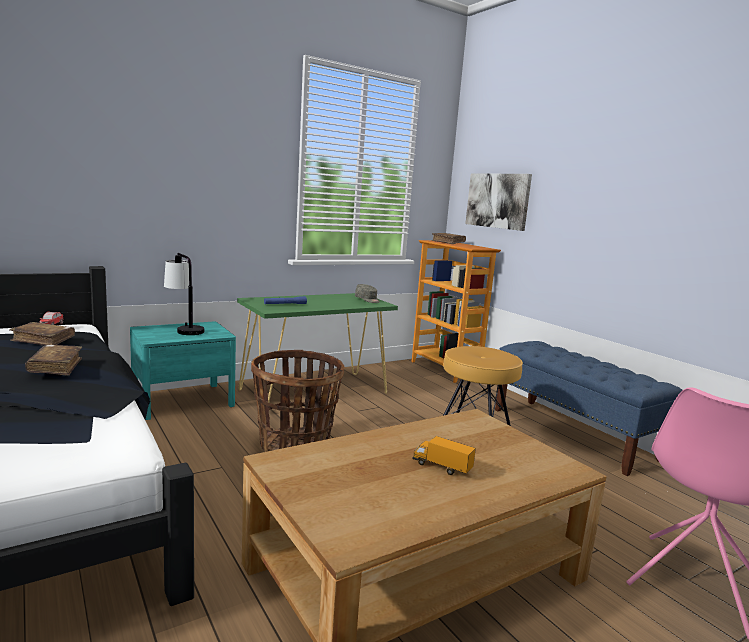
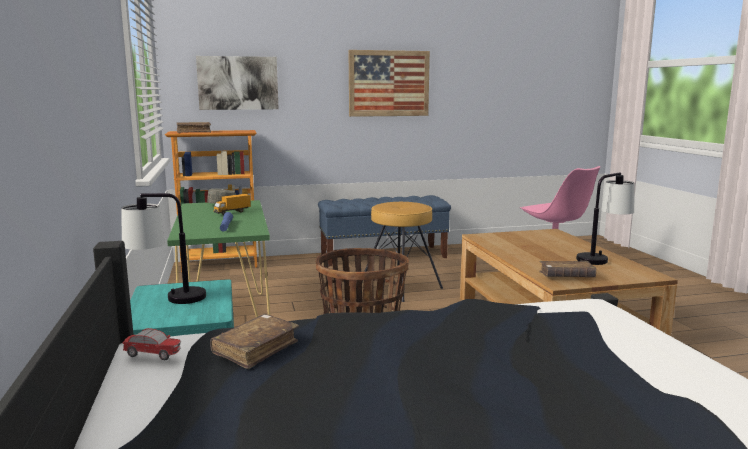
camera: 70 degrees left, 0 degrees up
(56, 367) = (403, 328): brown book -> brown book (566, 276)
(427, 503) = (602, 258): none -> table lamp
(441, 467) = (557, 251): toy truck -> toy truck (232, 212)
(648, 210) = (389, 83): none -> picture

